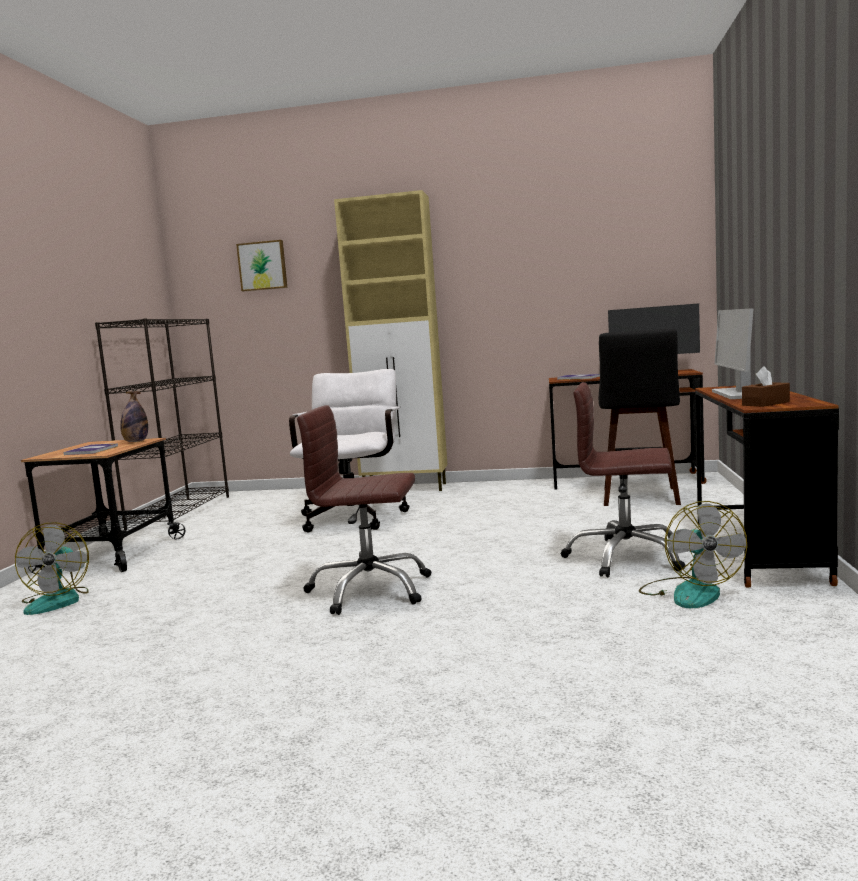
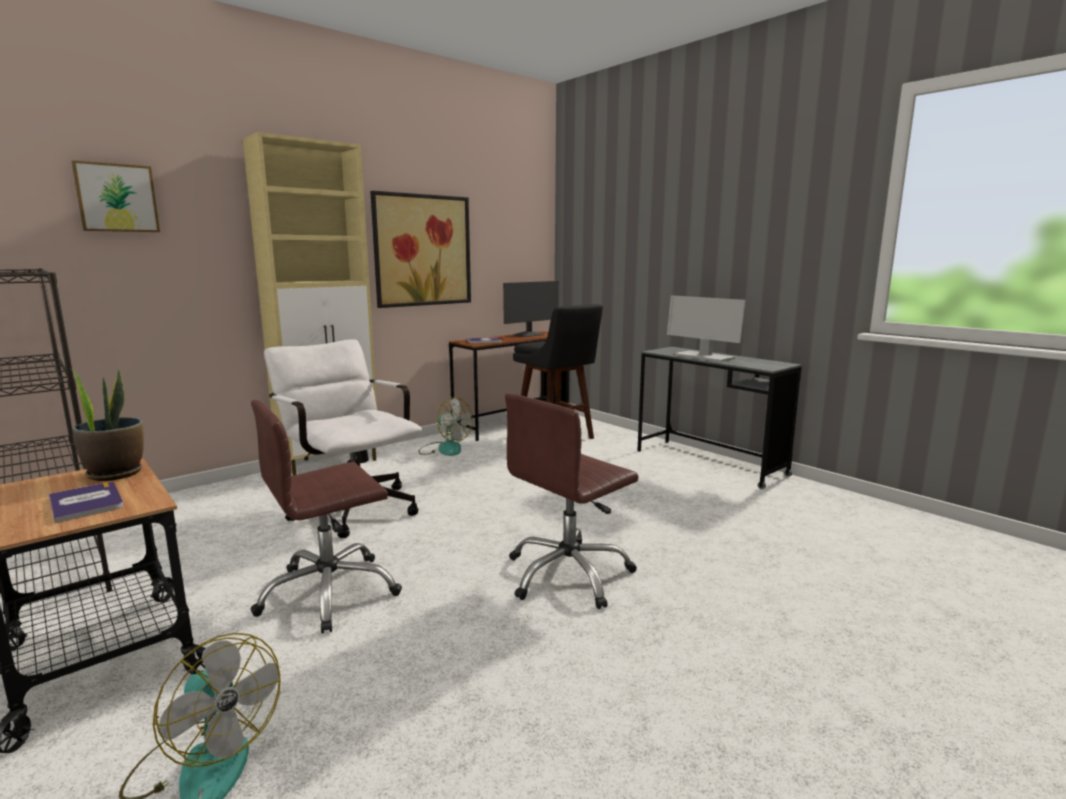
camera: 50 degrees left, 5 degrees up
(136, 442) = (115, 473): bottle -> potted plant
(517, 281) = (422, 250): none -> picture
(625, 558) = (661, 487): brown office chair -> brown office chair (329, 593)
(689, 592) = (748, 501): fan -> fan (444, 449)
(757, 550) = (709, 463): brown desk -> grey desk
(765, 403) = (760, 365): brown tissue box -> none

